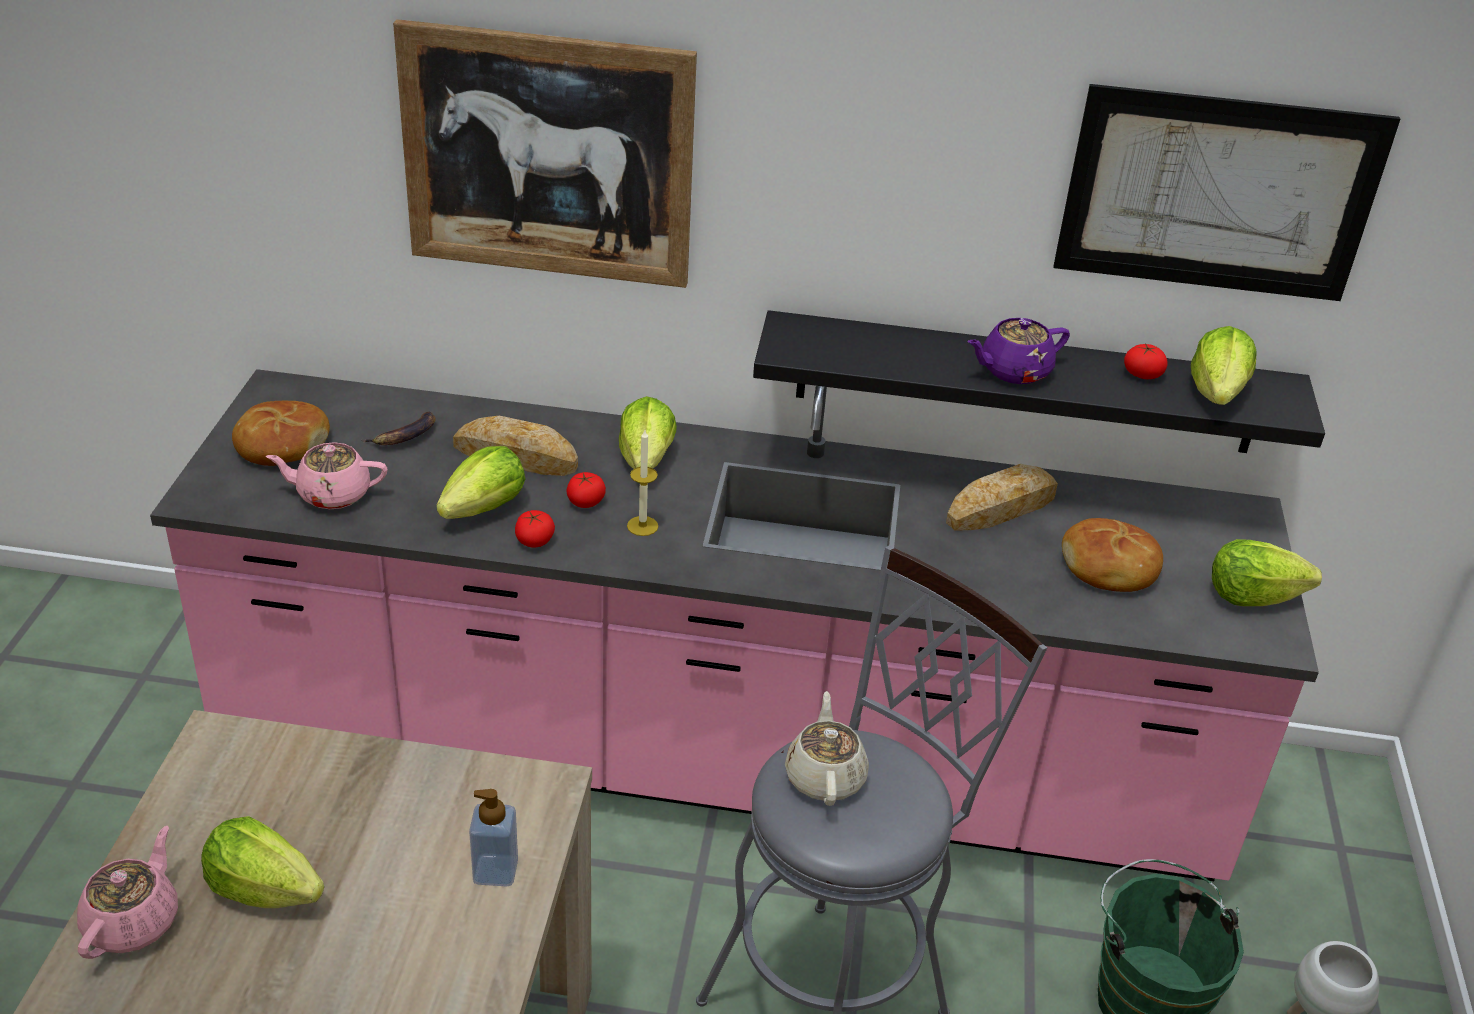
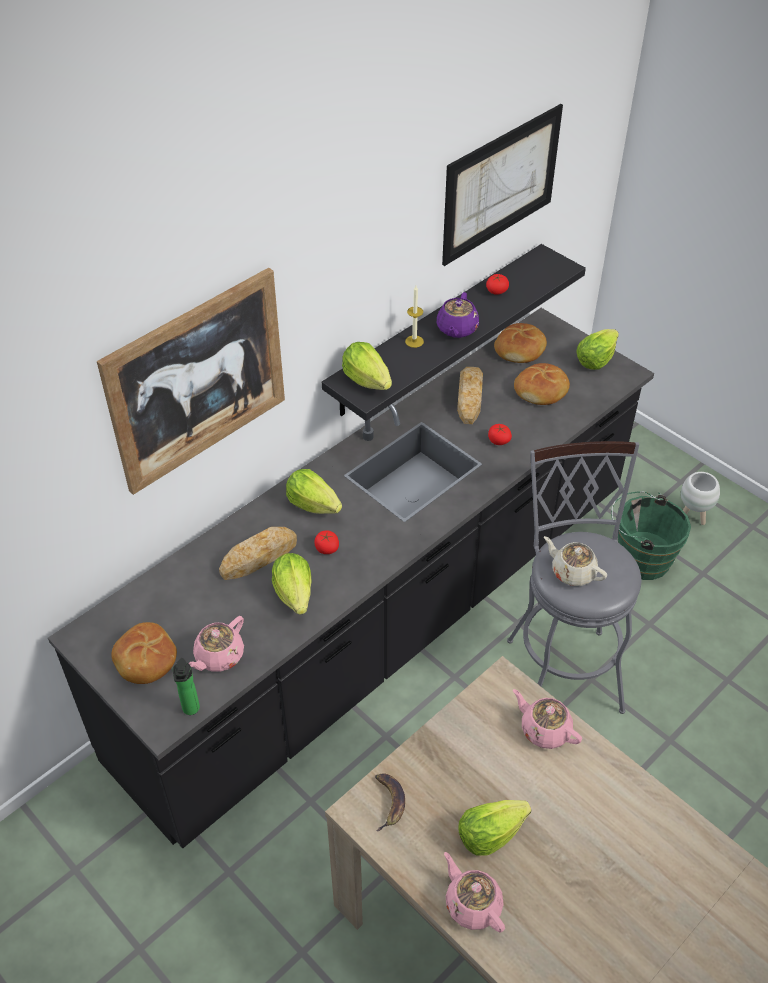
camera: 50 degrees left, 10 degrees up
(234, 509) = (190, 710): none -> bottle
(405, 436) = (192, 597): banana -> banana (389, 802)
(495, 871) = (544, 729): soap dispenser -> pink teapot
(534, 540) = (341, 586): tomato -> tomato (499, 440)
(642, 526) = (368, 536): candle -> candle (414, 341)
(720, 755) = (383, 621): pink counter -> black counter
(1162, 514) = (520, 350): none -> bread
(1217, 393) = (531, 278): lettuce -> lettuce (367, 380)

